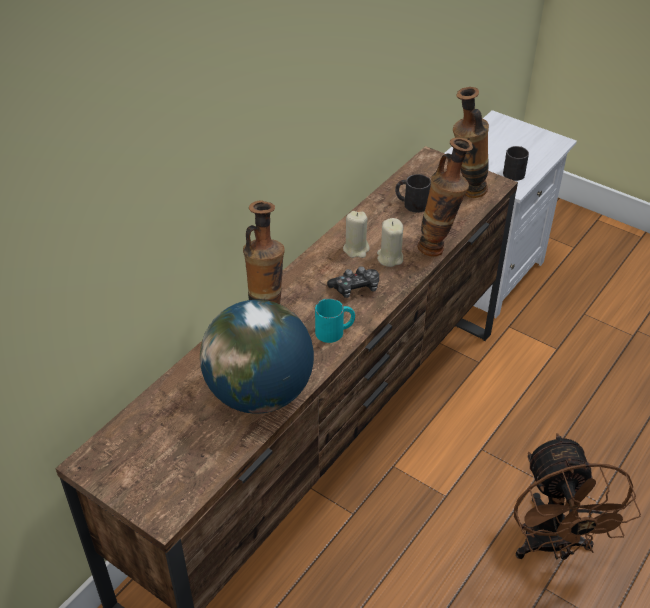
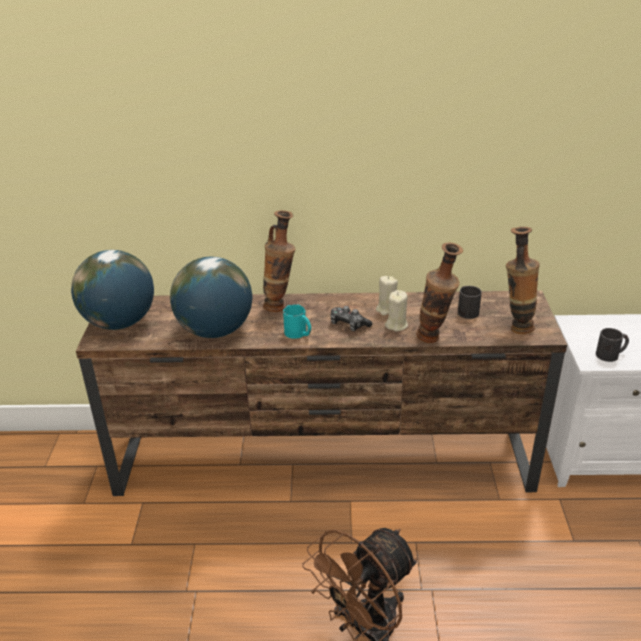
camera: 55 degrees right, 10 degrees down
(146, 473) = (120, 322): none -> globe

